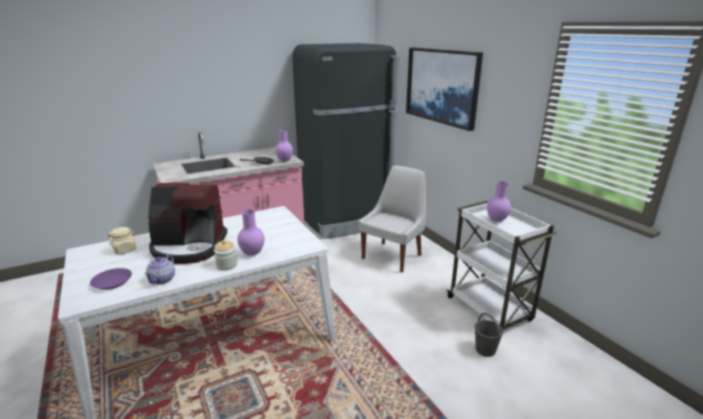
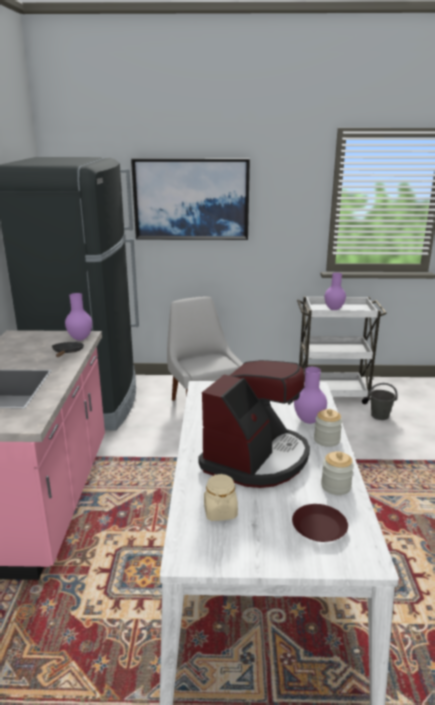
camera: 60 degrees left, 0 degrees up
(112, 282) = (318, 528): purple plate -> brown plate
(162, 279) = (335, 486): teapot -> jar

